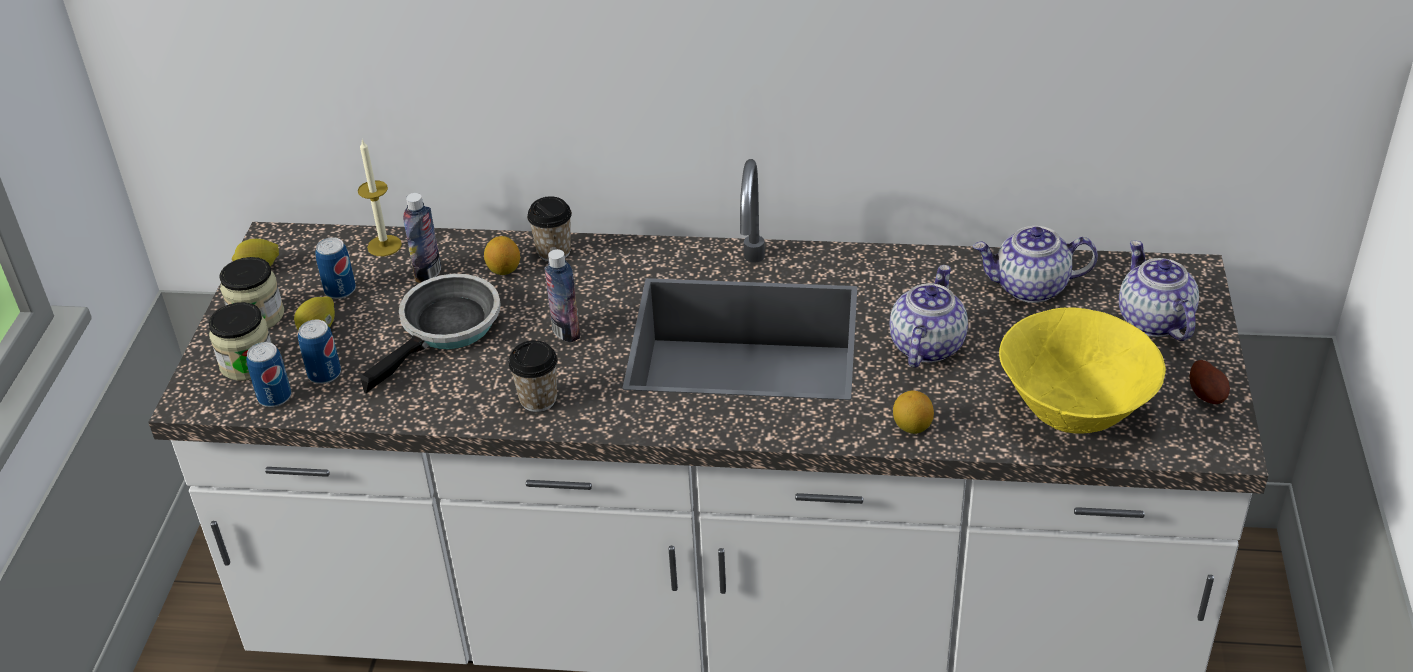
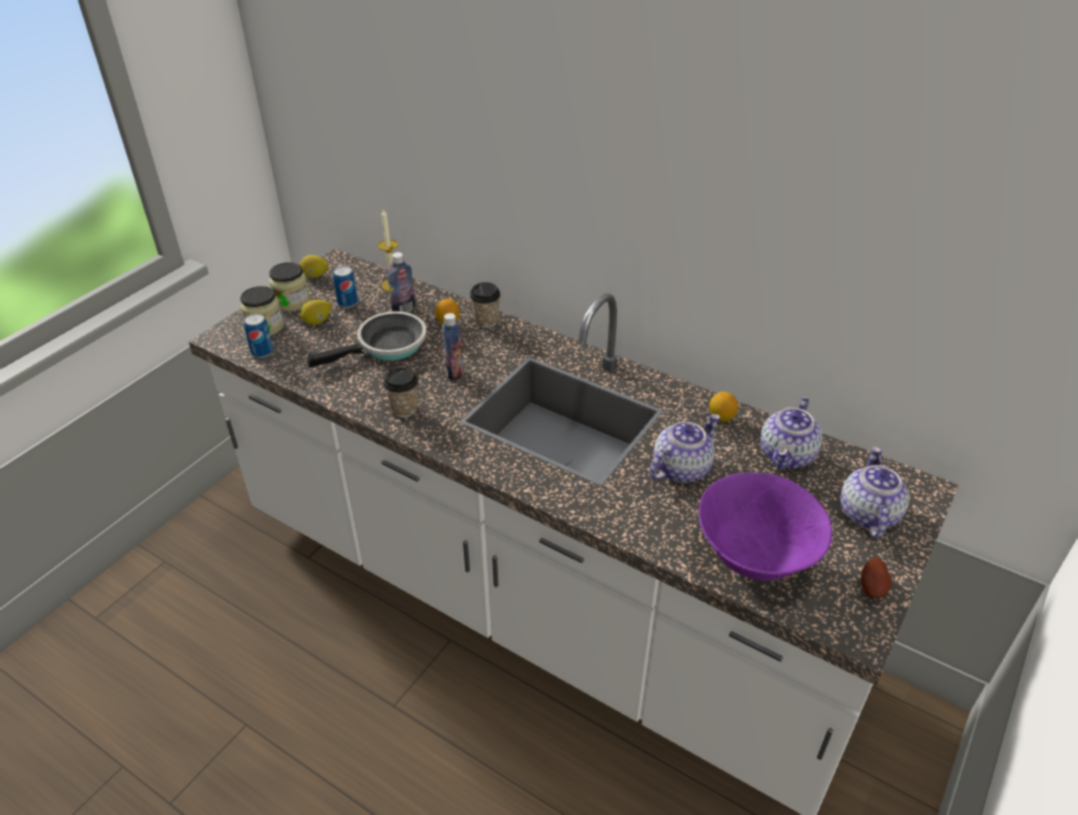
camera: 25 degrees right, 0 degrees up
(324, 374) = (299, 348): can -> none
(912, 427) = (629, 522): lemon -> lemon (721, 417)
(1030, 287) = (787, 455): teapot -> teapot turned 90 degrees counterclockwise
(1074, 415) = (755, 561): yellow bowl -> purple bowl

